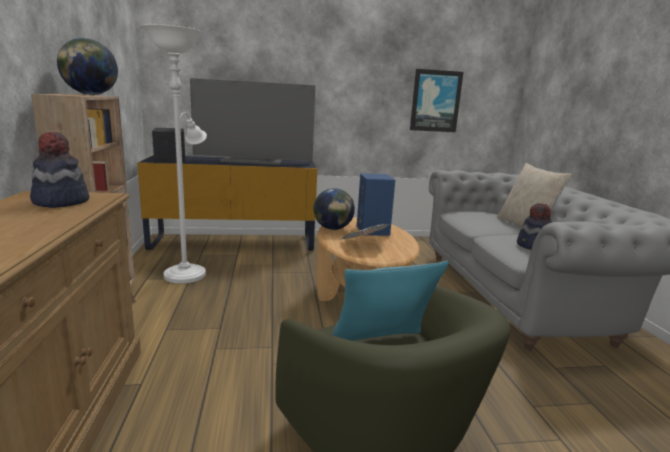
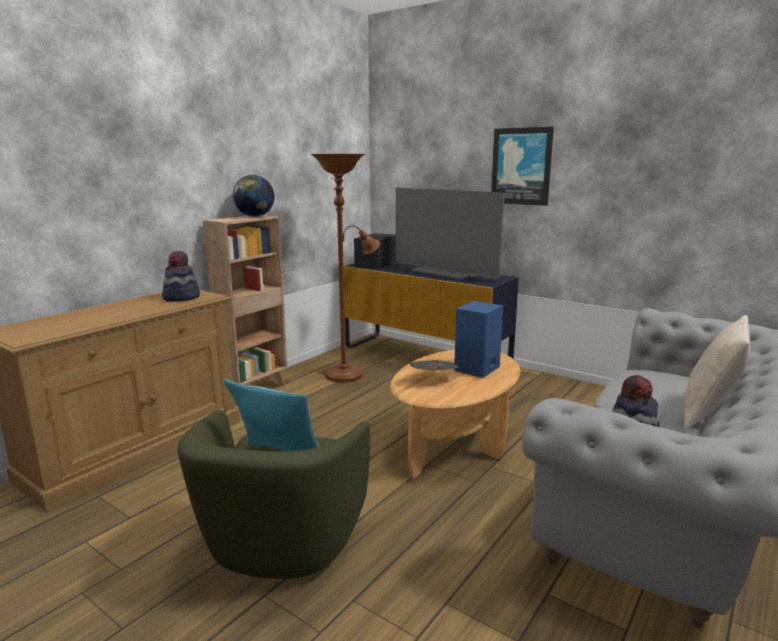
camera: 45 degrees right, 0 degrees up
(187, 273) = (348, 374): white floor lamp -> brown floor lamp
(333, 229) = (439, 358): globe -> none
(435, 101) = (695, 206): picture -> picture (521, 166)

